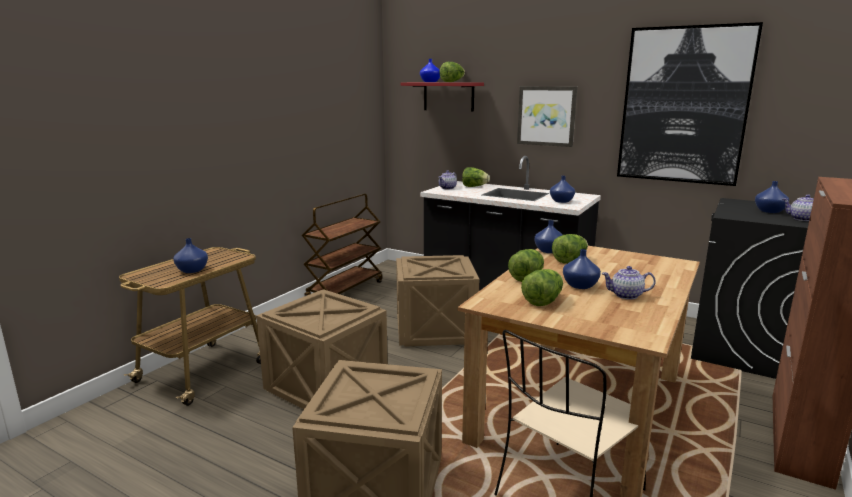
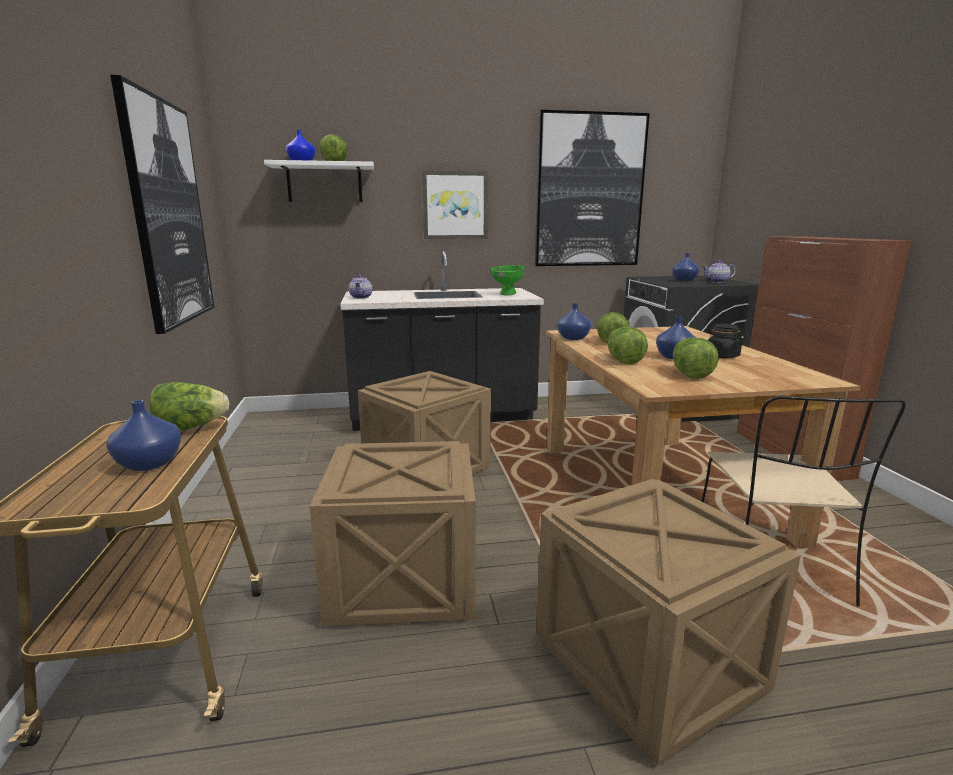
camera: 40 degrees left, 0 degrees up
(313, 125) = (168, 213): none -> picture
(345, 290) = (243, 461): brown cart -> none
(448, 96) = (324, 183): red shelf -> white shelf
(474, 186) = (386, 293): lettuce -> lettuce (190, 428)
(562, 201) = (508, 294): blue vase -> green bowl
(626, 295) = (721, 356): teapot -> black jar

